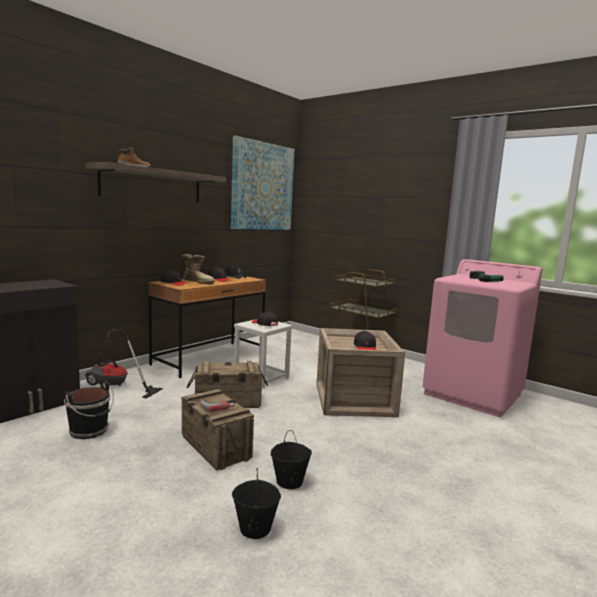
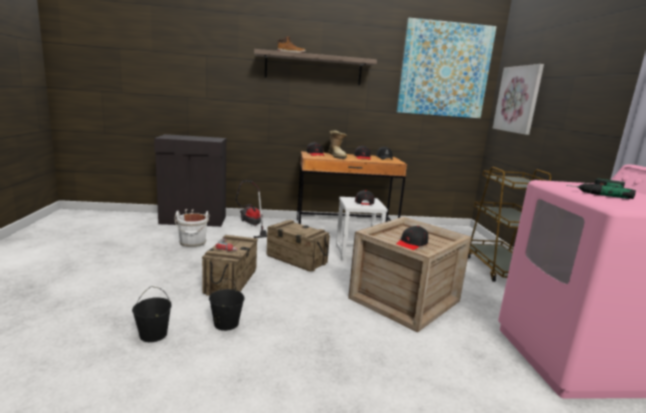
camera: 45 degrees right, 5 degrees up
(90, 431) = (193, 244): black bucket -> white bucket
(328, 213) = (518, 99): none -> picture

